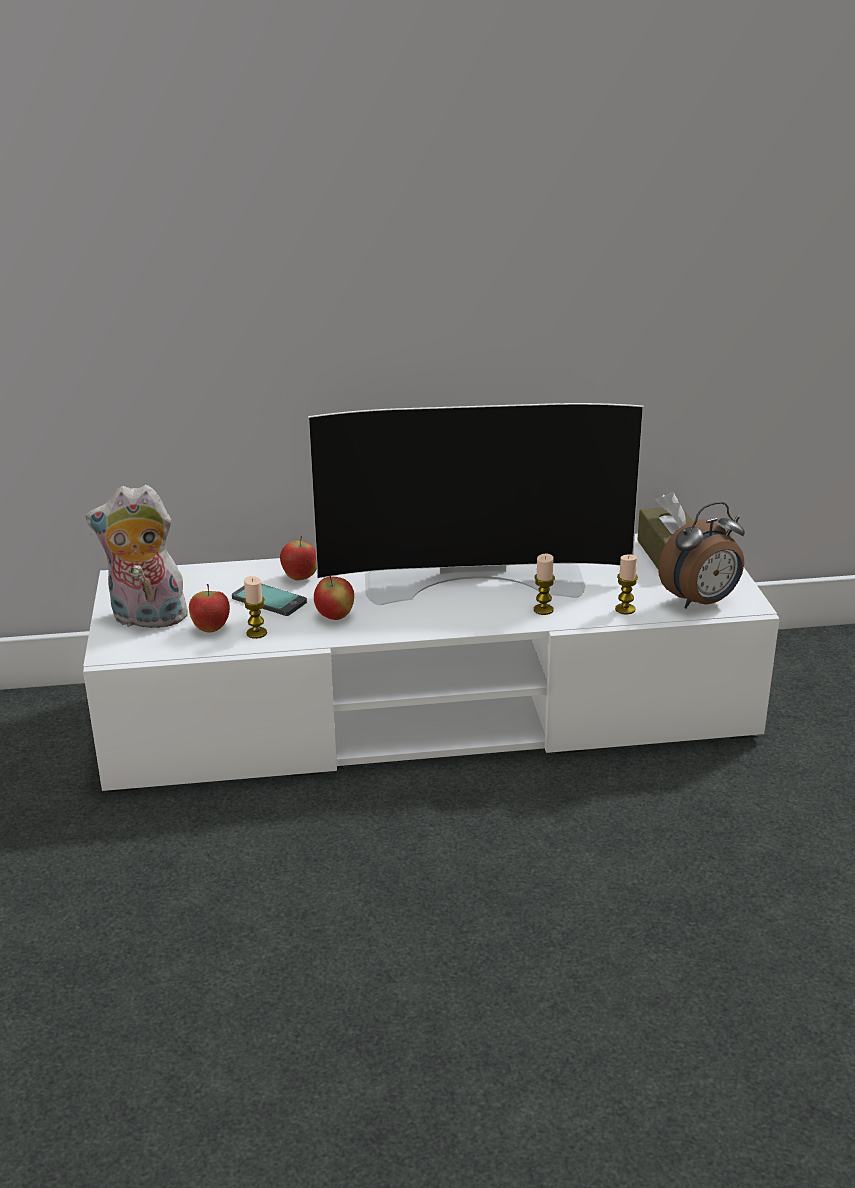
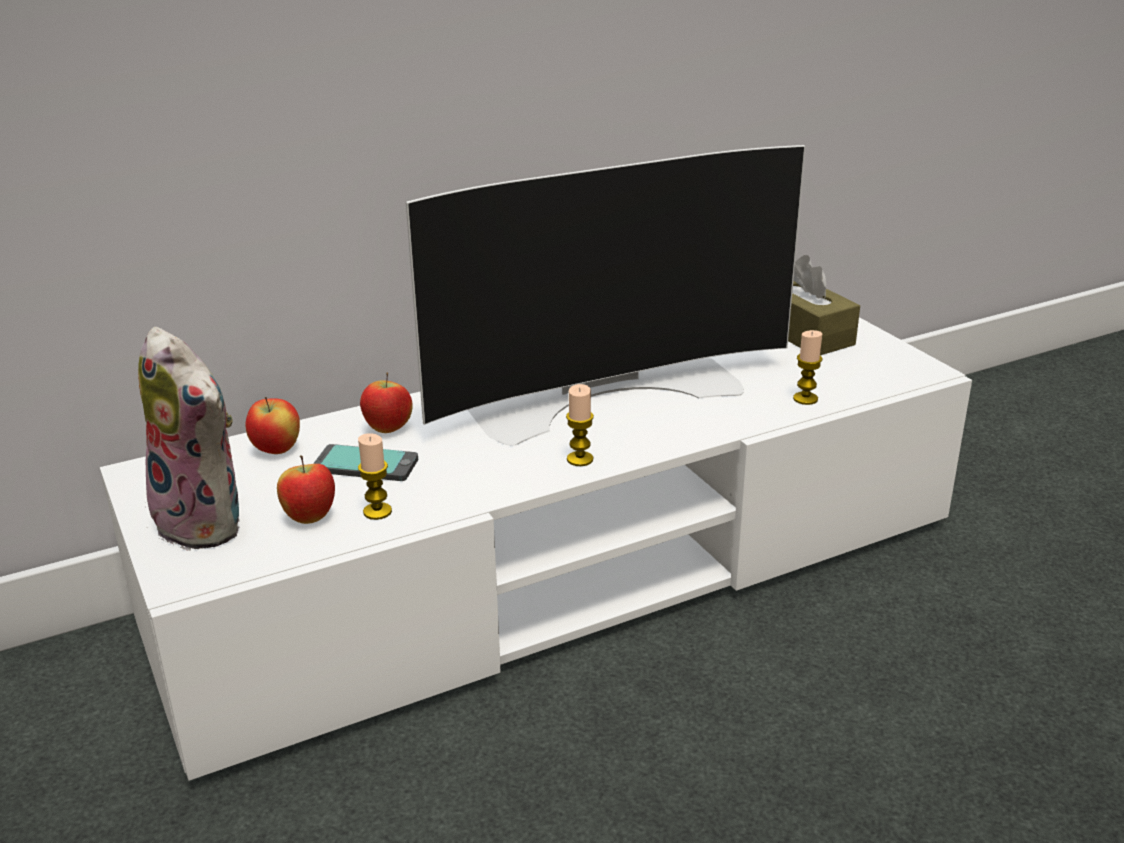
camera: 20 degrees left, 0 degrees up
(146, 619) = (207, 522): plush toy -> plush toy turned 120 degrees counterclockwise
(335, 616) = (468, 470): apple -> apple (277, 450)
(543, 610) = (715, 416): candle -> candle (580, 459)
(701, 602) = (878, 376): alarm clock -> none

